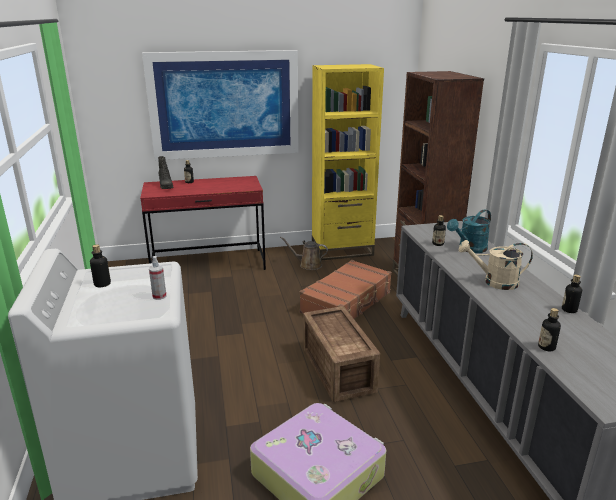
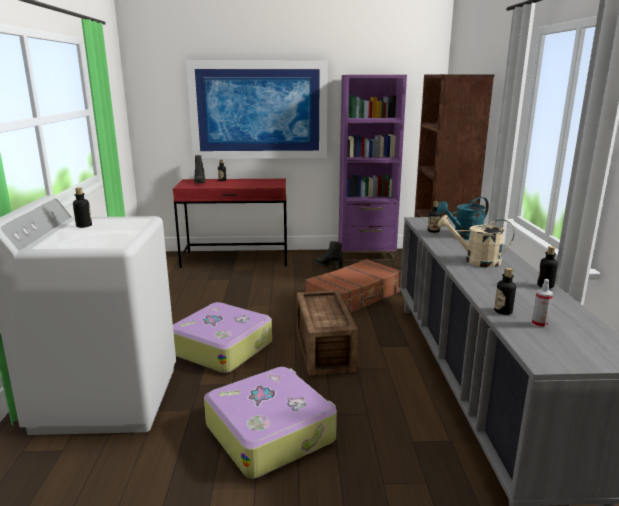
camera: 10 degrees right, 5 degrees down
(159, 296) = (126, 235): spray bottle -> spray bottle (539, 324)
(233, 378) = (222, 347): none -> suitcase
(308, 265) = (328, 265): brown watering can -> black boot
(342, 250) = (366, 256): yellow bookcase -> purple bookcase

